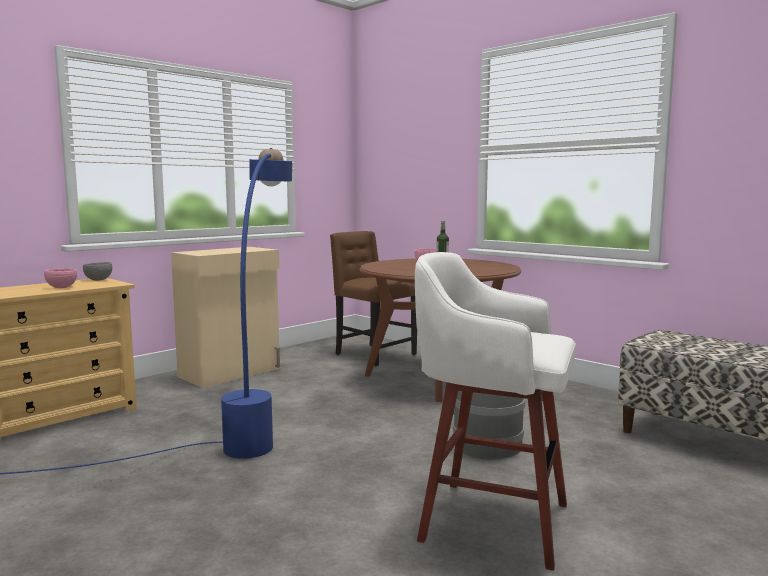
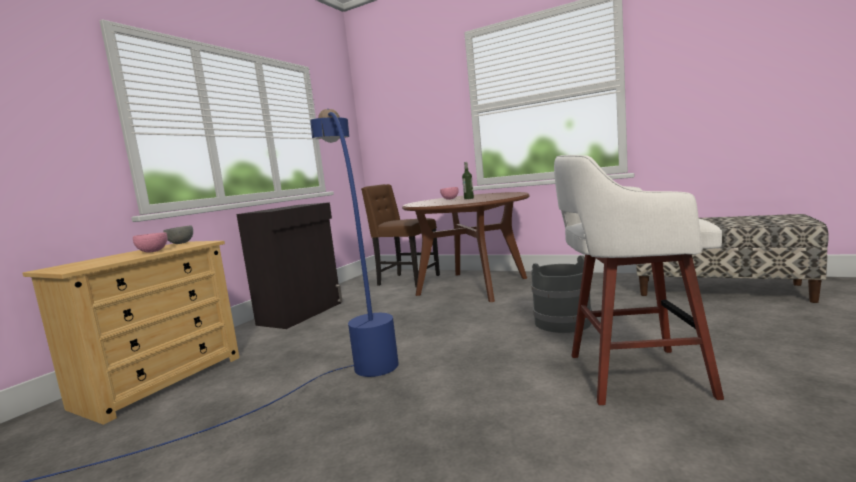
camera: 15 degrees left, 0 degrees up
(231, 373) = (302, 313): beige cabinet -> black cabinet

